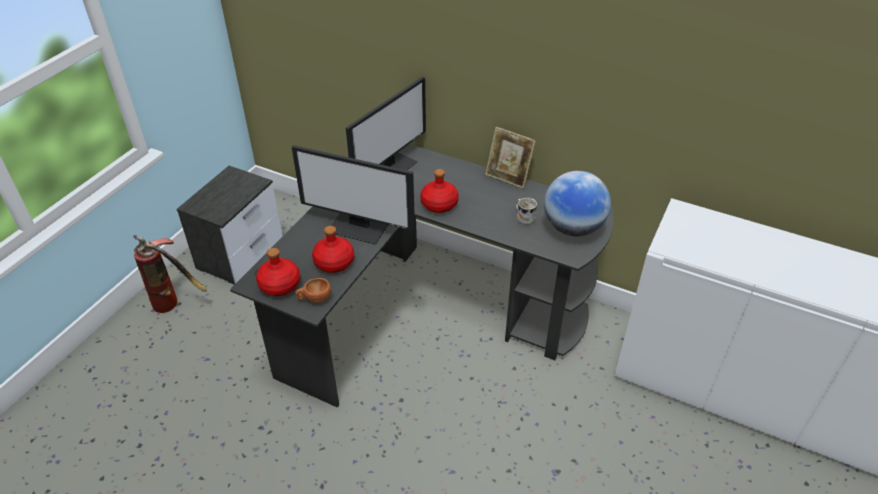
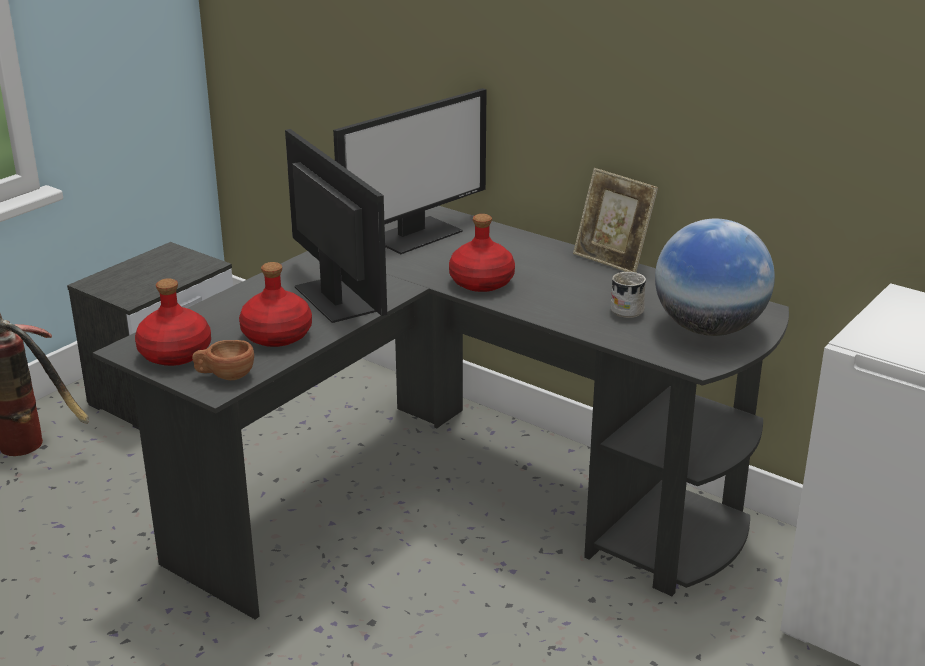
camera: 10 degrees right, 15 degrees down
(359, 227) = (335, 298): monitor -> monitor turned 150 degrees counterclockwise

